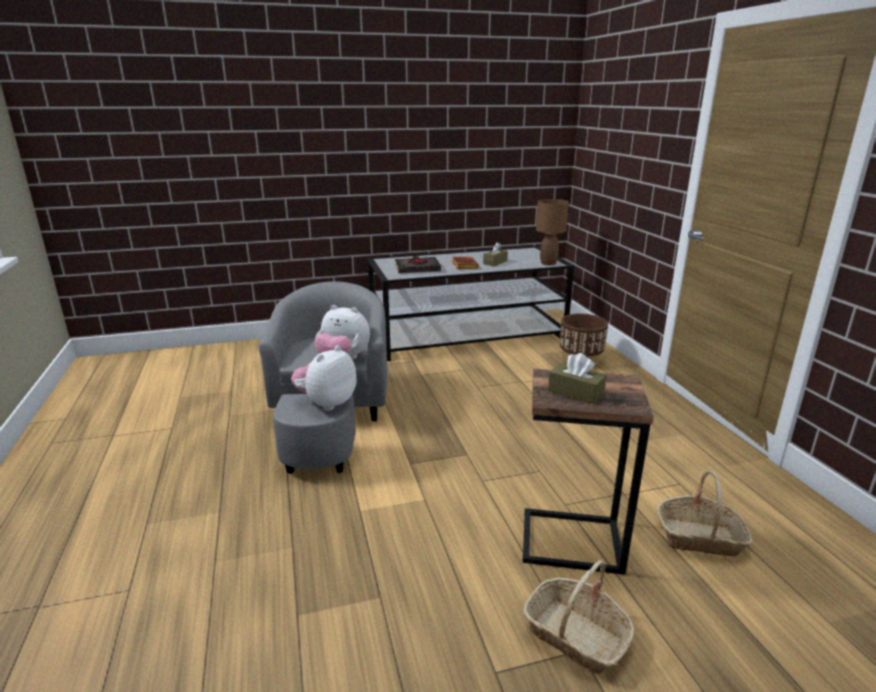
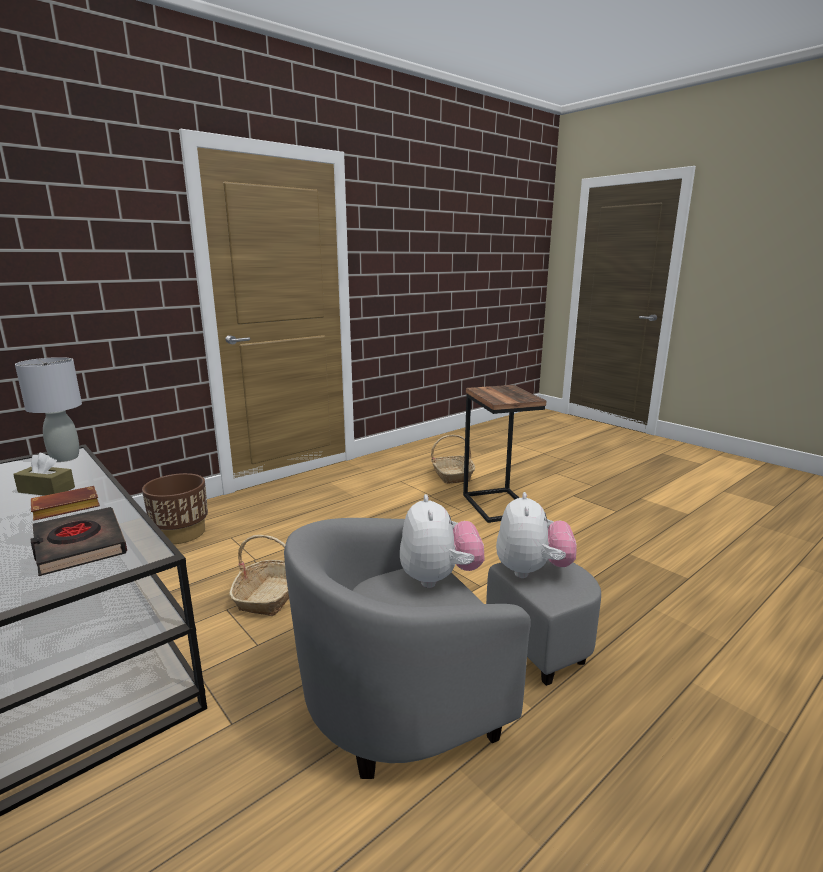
camera: 115 degrees left, 5 degrees down
(326, 403) = (532, 570): plush toy -> plush toy turned 90 degrees counterclockwise
(548, 263) = (65, 458): brown table lamp -> grey table lamp
(575, 392) = (512, 395): brown tissue box -> none
(576, 635) = (566, 497): basket -> basket (271, 595)

